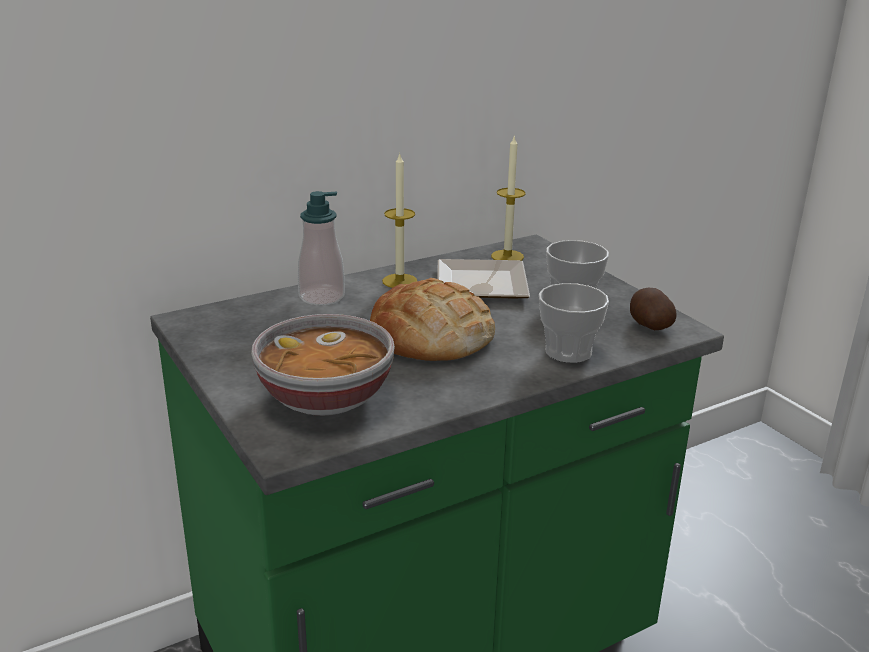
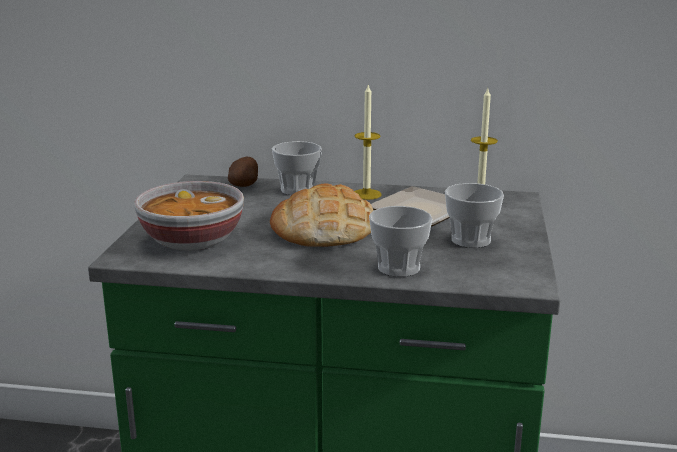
camera: 40 degrees right, 5 degrees down
(322, 297) = (297, 190): soap dispenser -> cup
(648, 326) = (500, 273): potato -> potato (244, 185)

